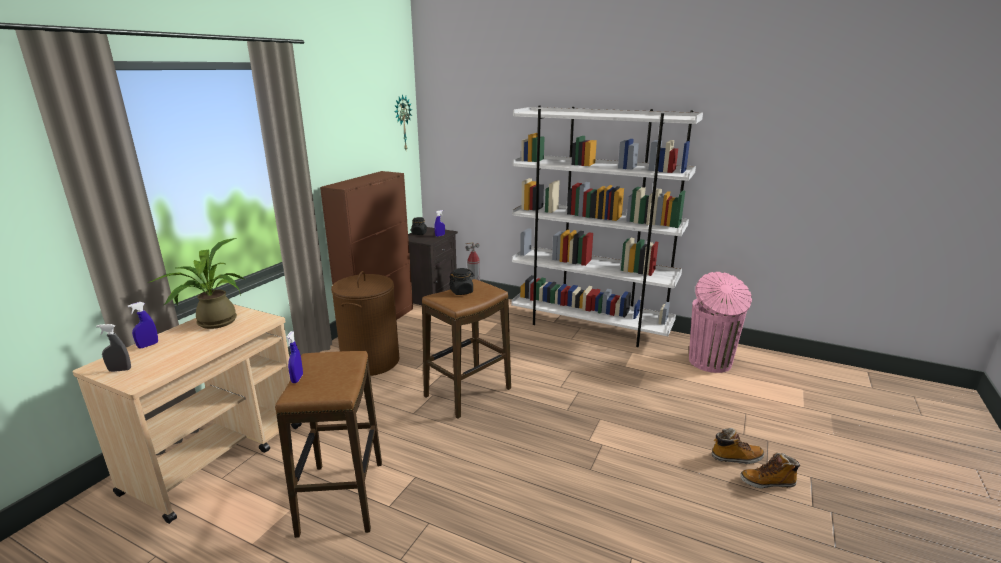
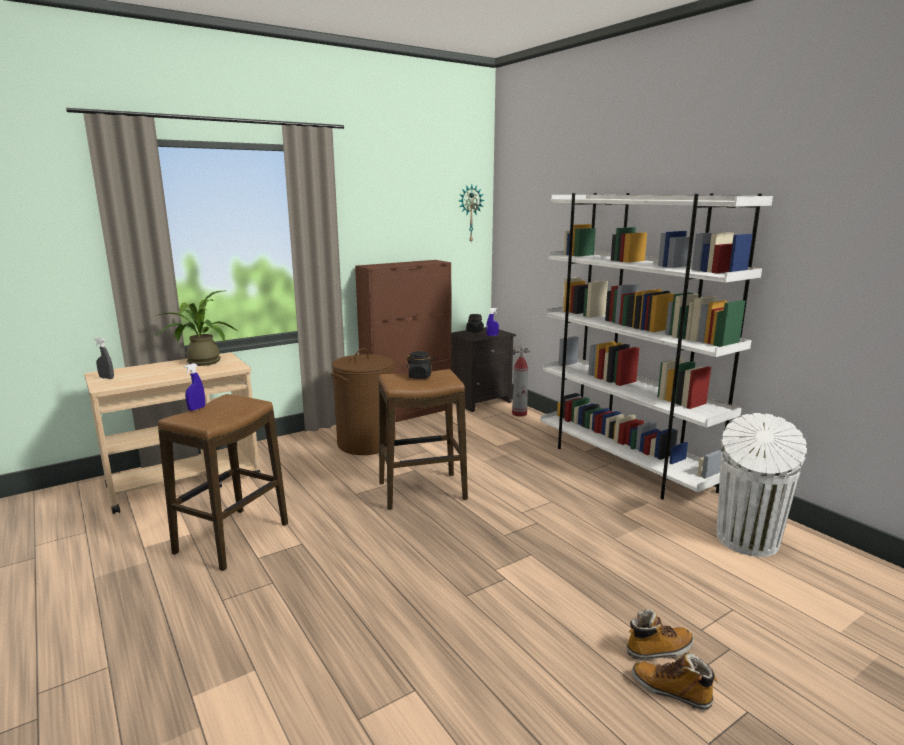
camera: 30 degrees right, 5 degrees down
(148, 345) = (143, 367): blue spray bottle -> none
(710, 362) = (747, 541): pink trash can -> white trash can
(736, 458) = (658, 650): boot -> boot turned 45 degrees counterclockwise

